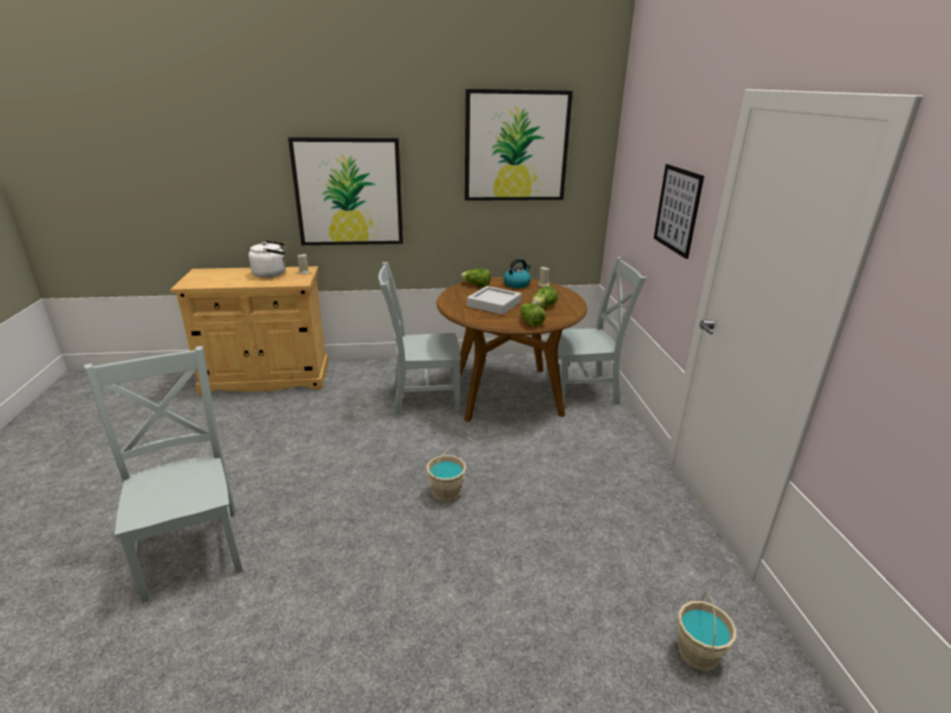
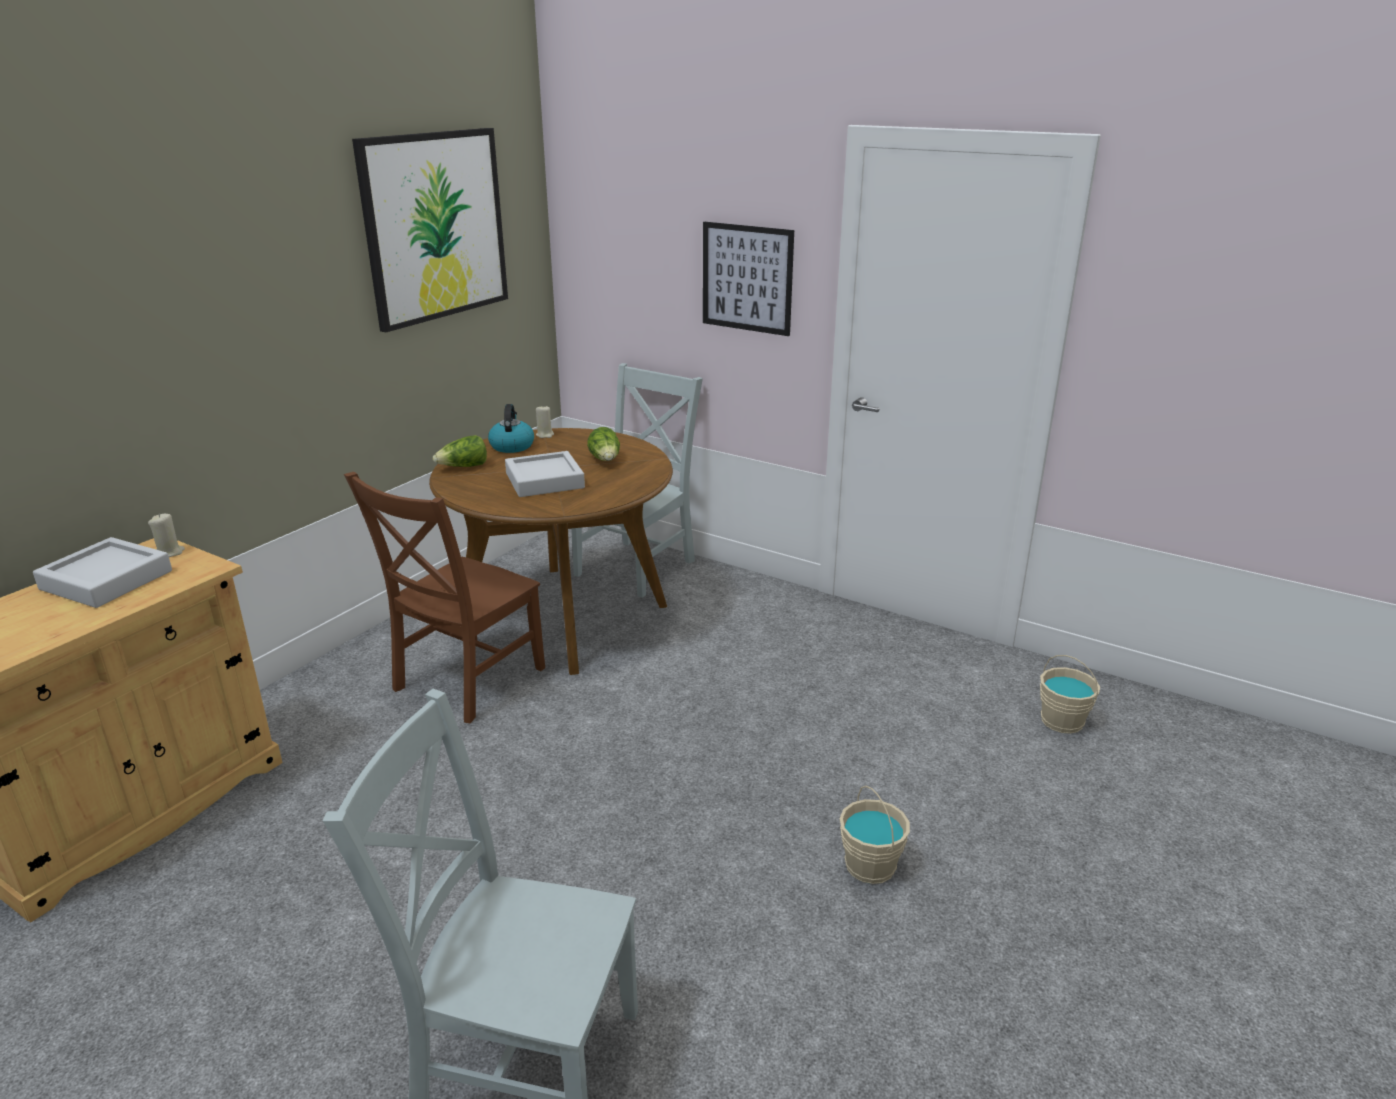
camera: 50 degrees left, 0 degrees up
(272, 274) = (106, 580): white kettle -> grey tray
(349, 192) = (190, 366): picture -> none
(422, 397) = (465, 682): grey chair -> brown chair
(446, 492) = (694, 756): beige bucket -> beige bucket (871, 865)
(530, 322) = (633, 482): lettuce -> none

